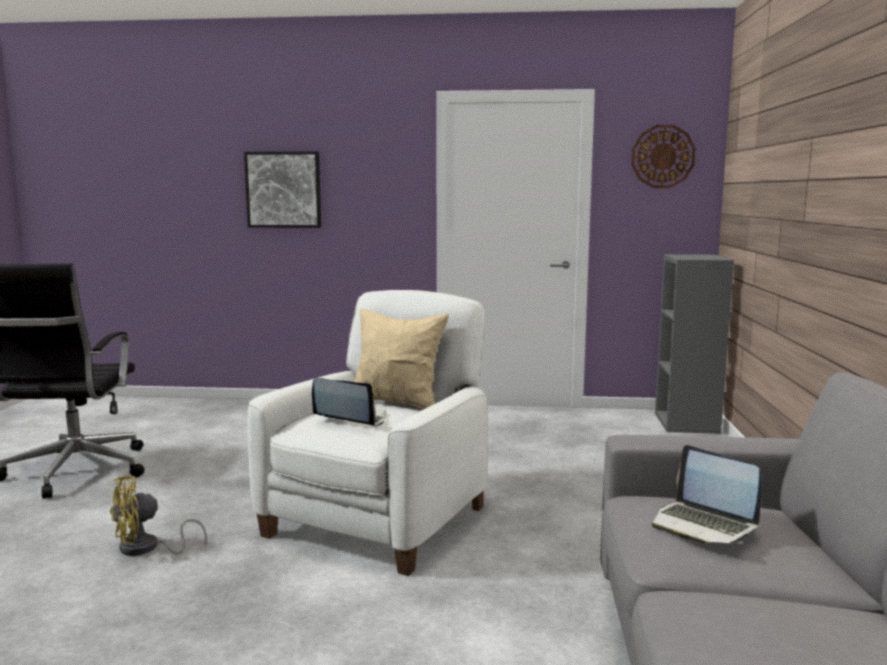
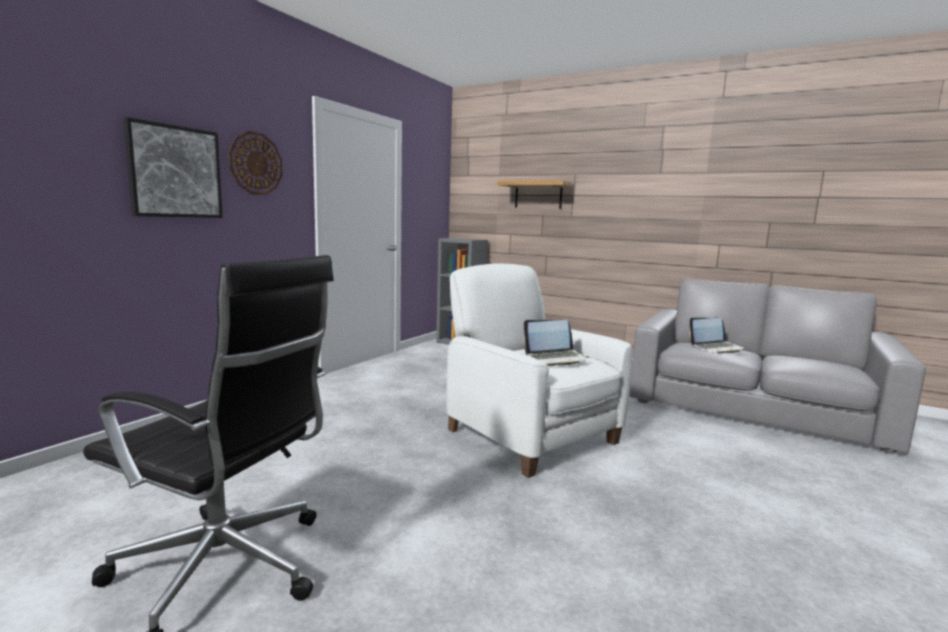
camera: 65 degrees left, 0 degrees up
(146, 549) = (518, 532): yellow fan -> none
(351, 419) = (556, 358): laptop -> laptop turned 150 degrees counterclockwise
(397, 403) = (518, 347): beige pillow -> none
(662, 156) = (429, 174): wall clock -> wall clock (256, 163)
(777, 181) = (538, 195): none -> shelf

